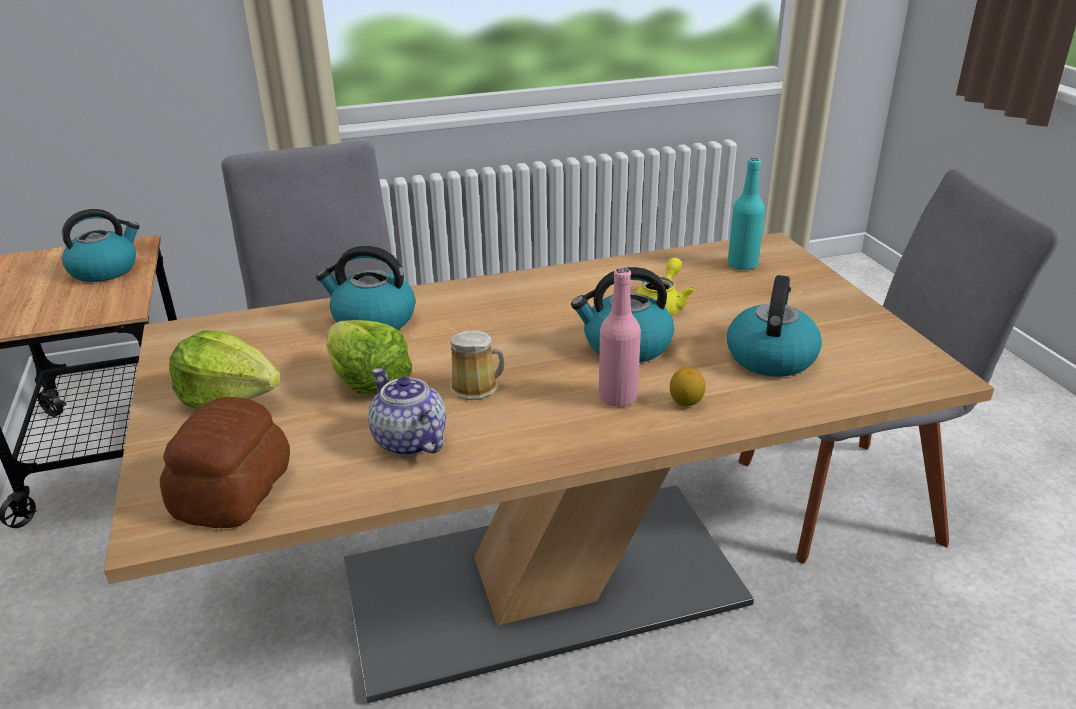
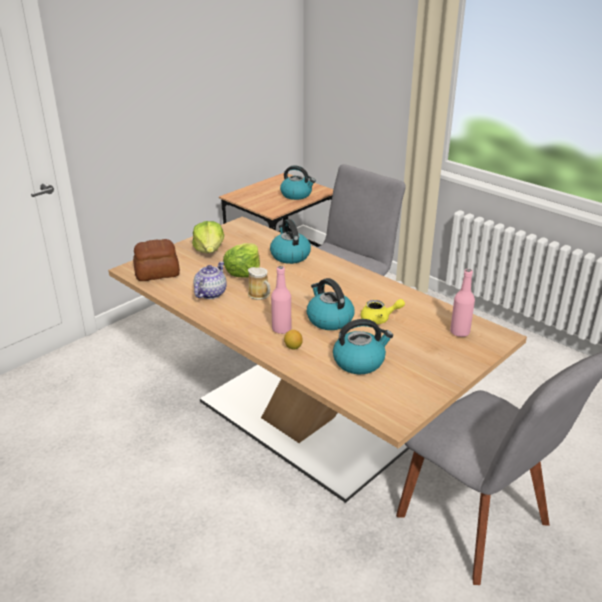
camera: 60 degrees right, 0 degrees up
(742, 265) = (459, 332): turquoise bottle -> pink bottle

